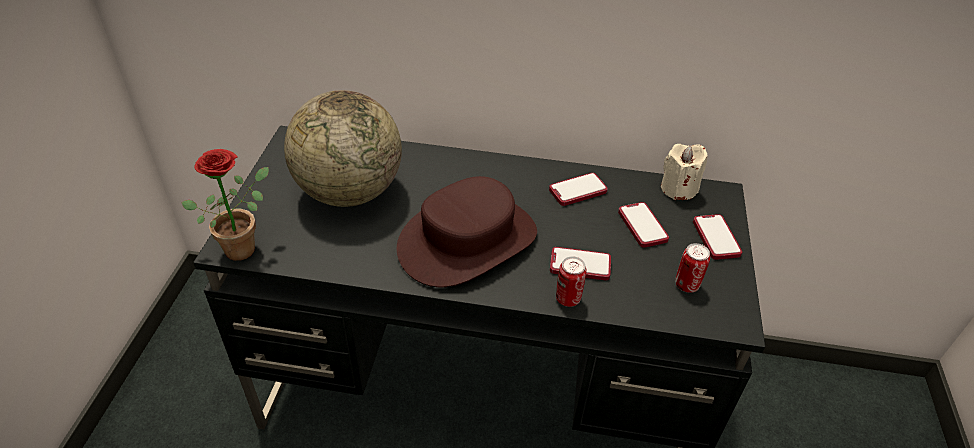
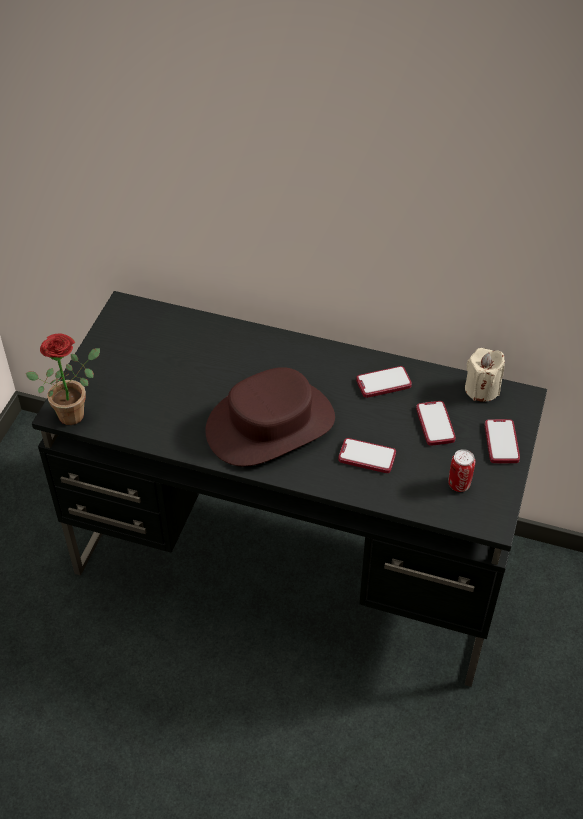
camera: 10 degrees right, 5 degrees up
(349, 191) = (171, 366): globe -> none
(568, 298) = (348, 486): can -> none

